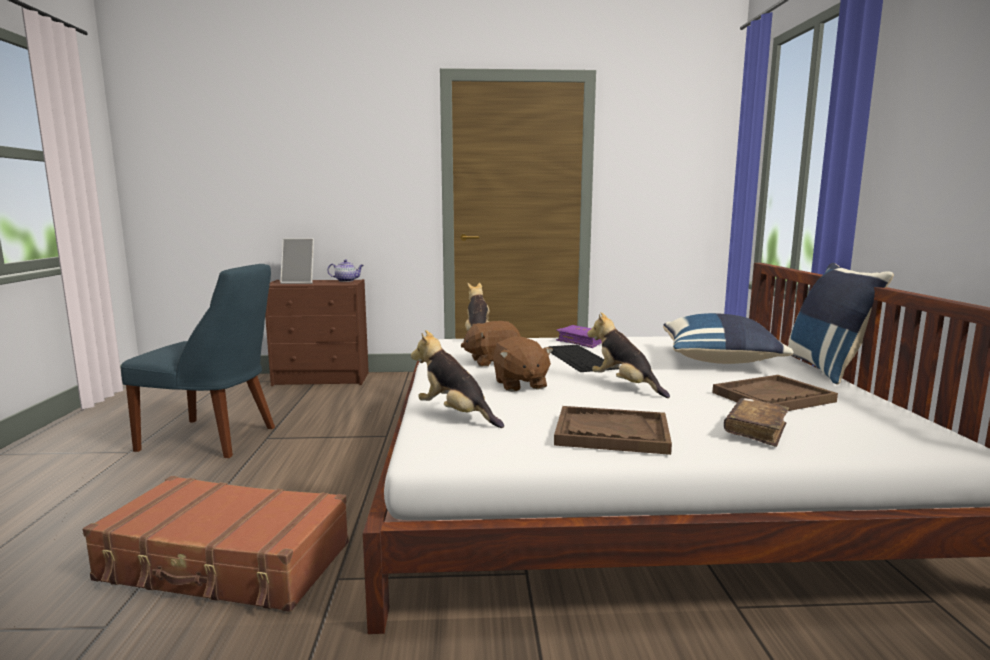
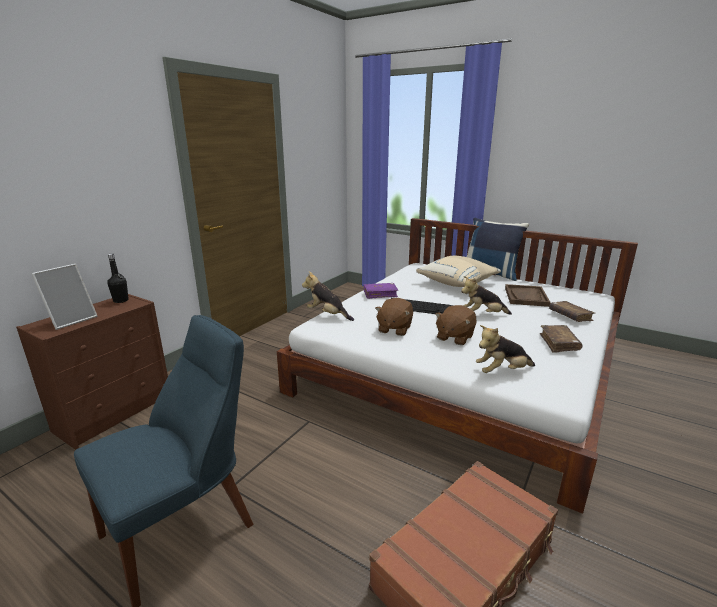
camera: 55 degrees left, 10 degrees up
(346, 281) = (121, 300): teapot -> black bottle
(520, 384) = (454, 337): brown plush toy -> brown plush toy turned 105 degrees clockwise
(611, 433) = (559, 343): brown tray -> brown book
(720, 361) = (458, 283): blue pillow -> beige pillow

